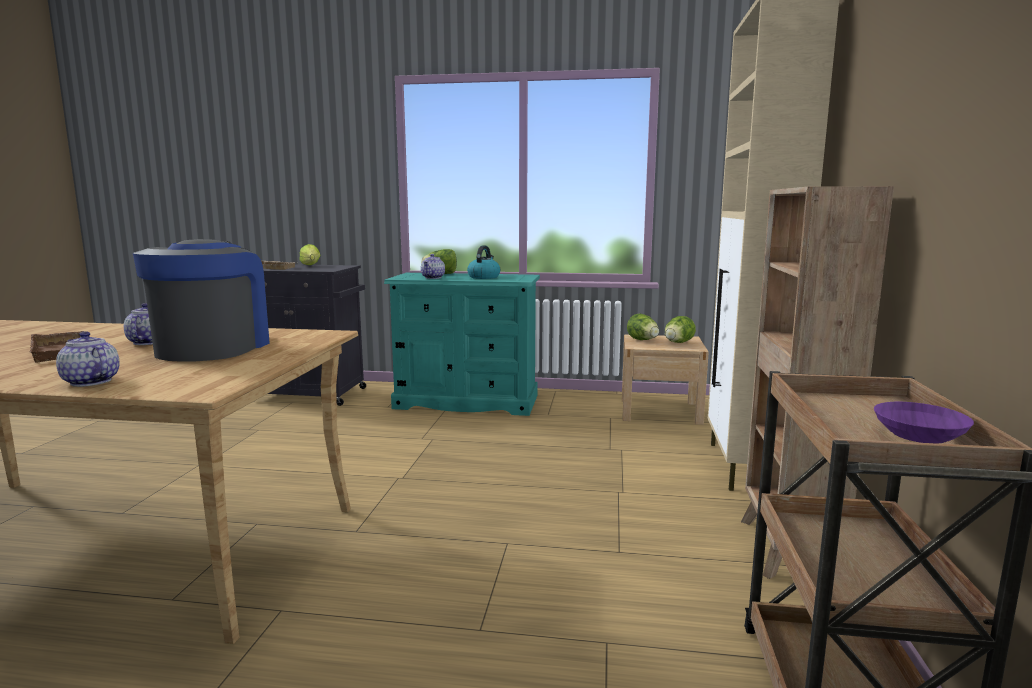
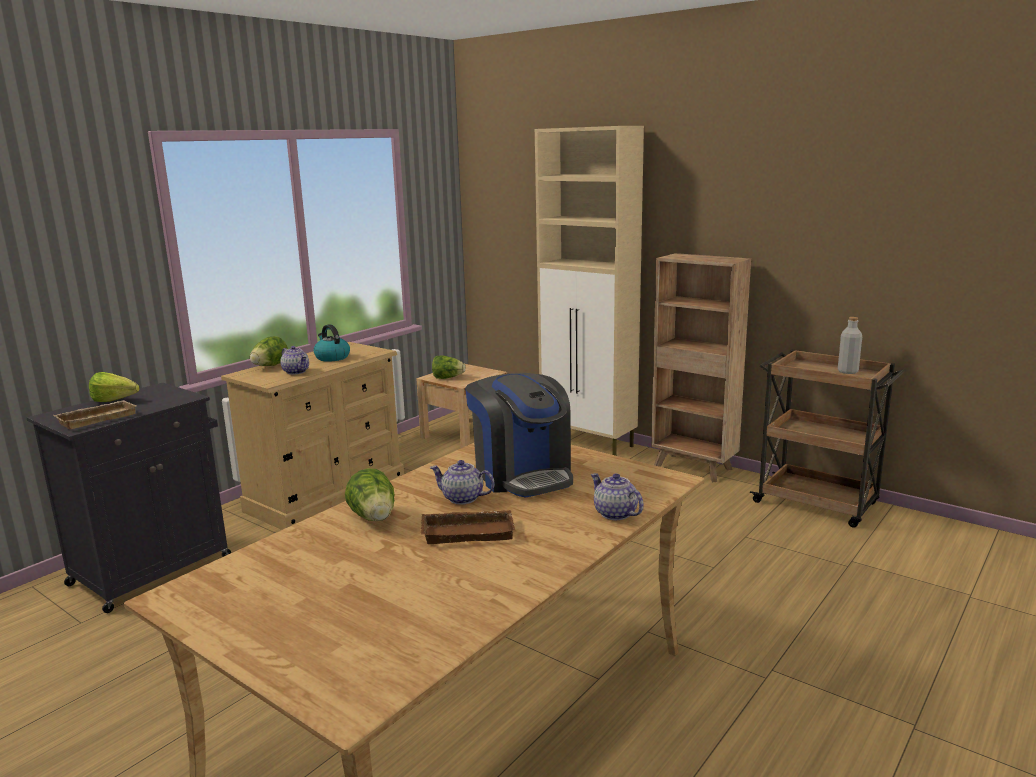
camera: 60 degrees left, 5 degrees up
(90, 382) = (614, 513): teapot -> teapot turned 75 degrees clockwise
(213, 348) = (522, 475): coffee machine -> coffee machine turned 150 degrees counterclockwise
(467, 402) = (327, 494): turquoise dresser -> beige dresser
(677, 343) = (472, 372): lettuce -> lettuce (374, 518)
(919, 436) = (847, 371): purple bowl -> grey bottle

